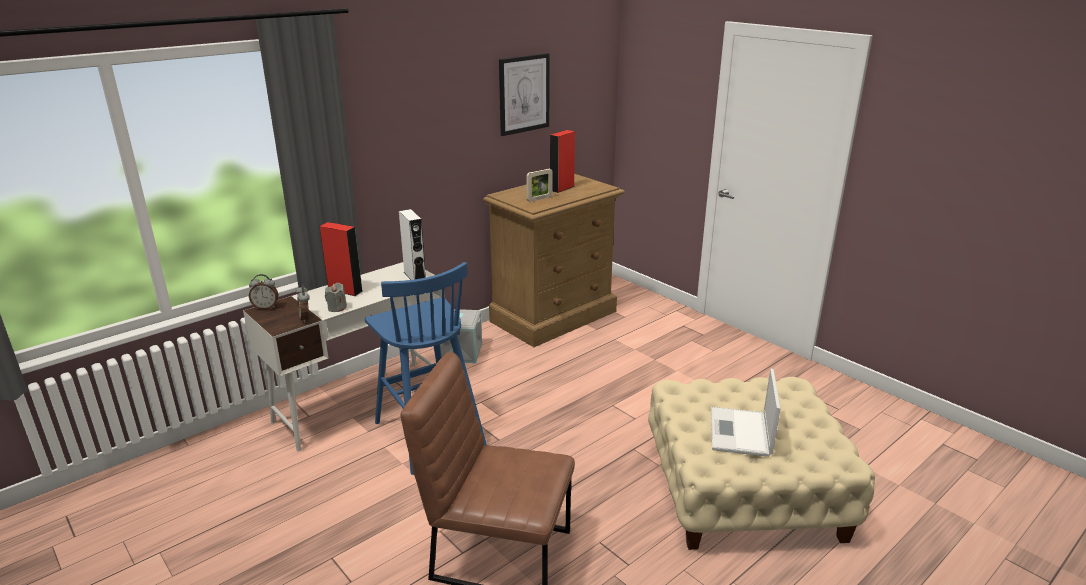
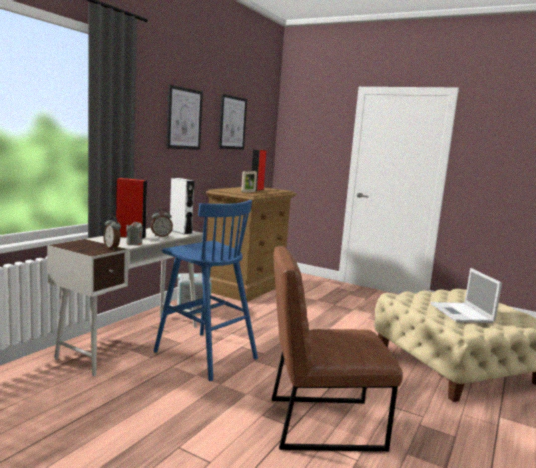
camera: 20 degrees left, 15 degrees down
(266, 307) = (68, 243): alarm clock -> alarm clock (161, 236)
(434, 112) = (184, 119): none -> picture

